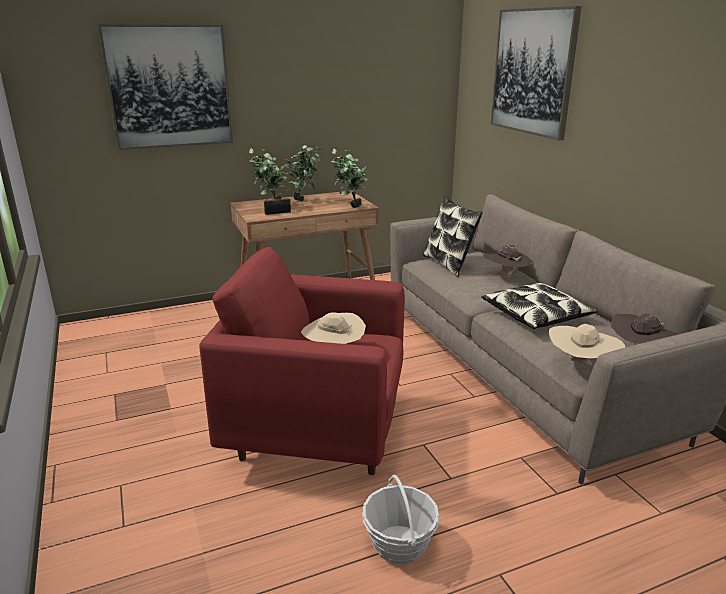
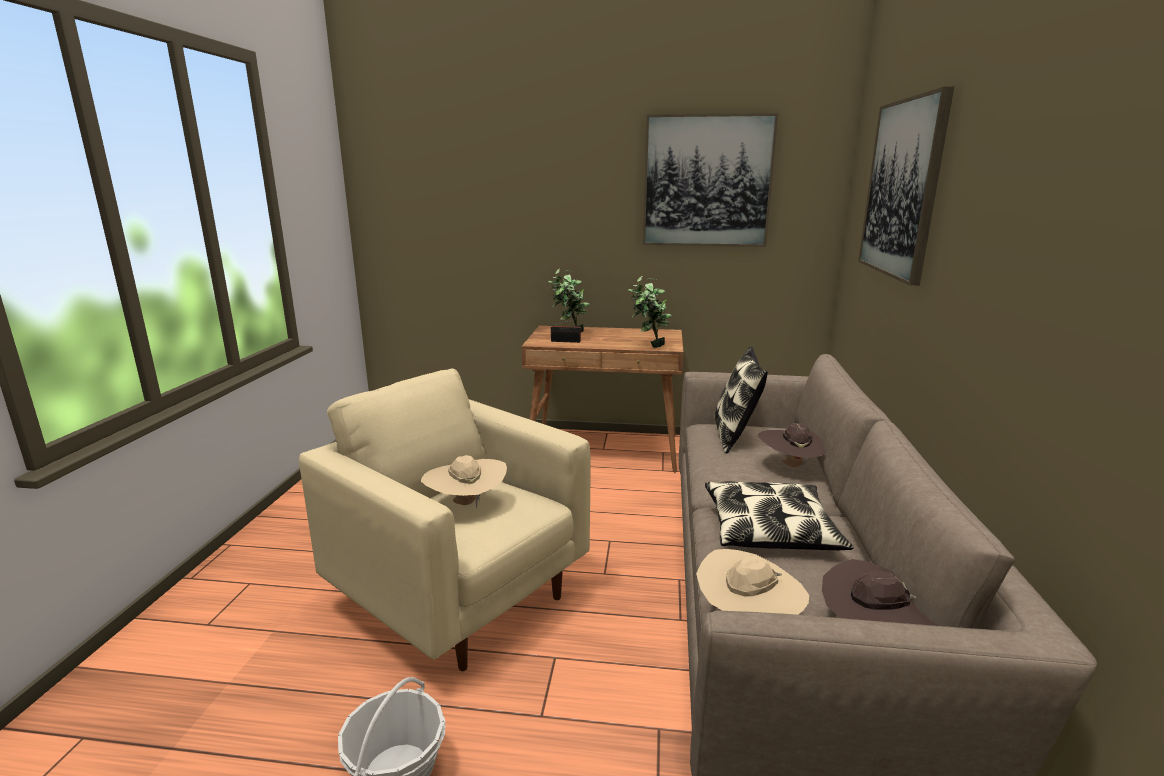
camera: 30 degrees right, 5 degrees down
(169, 87) = (487, 199): picture -> picture (707, 181)
(304, 200) = (614, 332): potted plant -> none
(318, 432) = (461, 597): red armchair -> beige armchair

